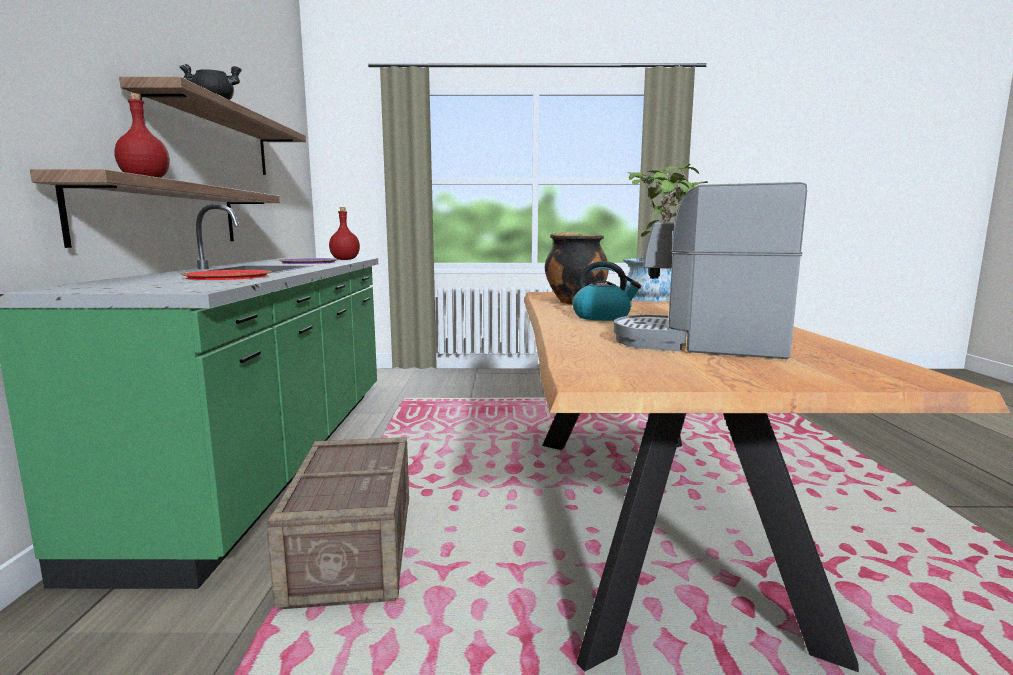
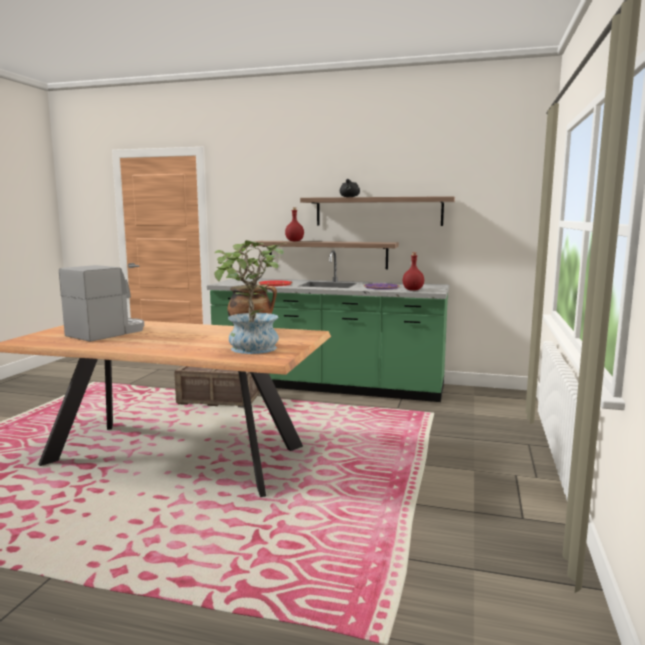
camera: 105 degrees right, 0 degrees up
(602, 317) = (190, 331): kettle -> none

